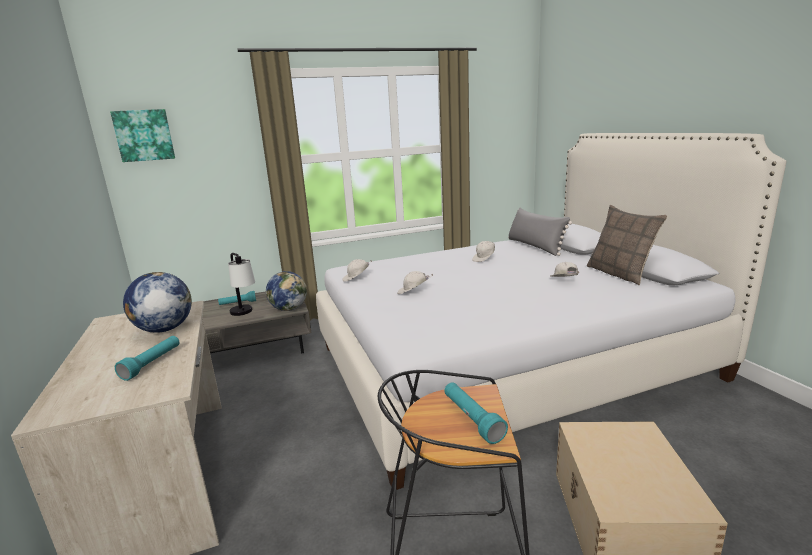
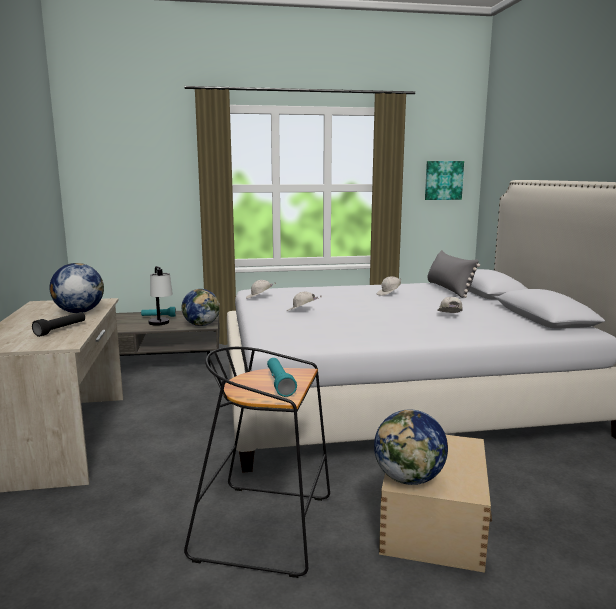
camera: 10 degrees right, 5 degrees down
(144, 135) = (97, 157): picture -> picture (443, 180)
(152, 363) = (61, 330): turquoise flashlight -> black flashlight
(619, 497) = (409, 479): none -> globe
(620, 274) = (511, 316): pillow -> none

